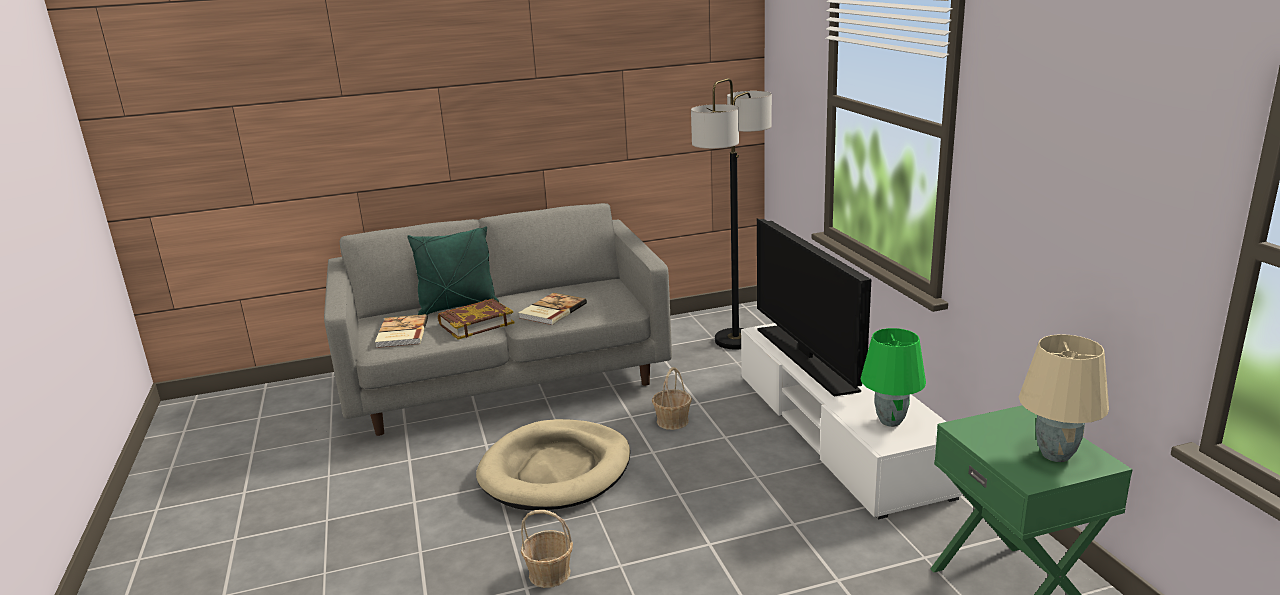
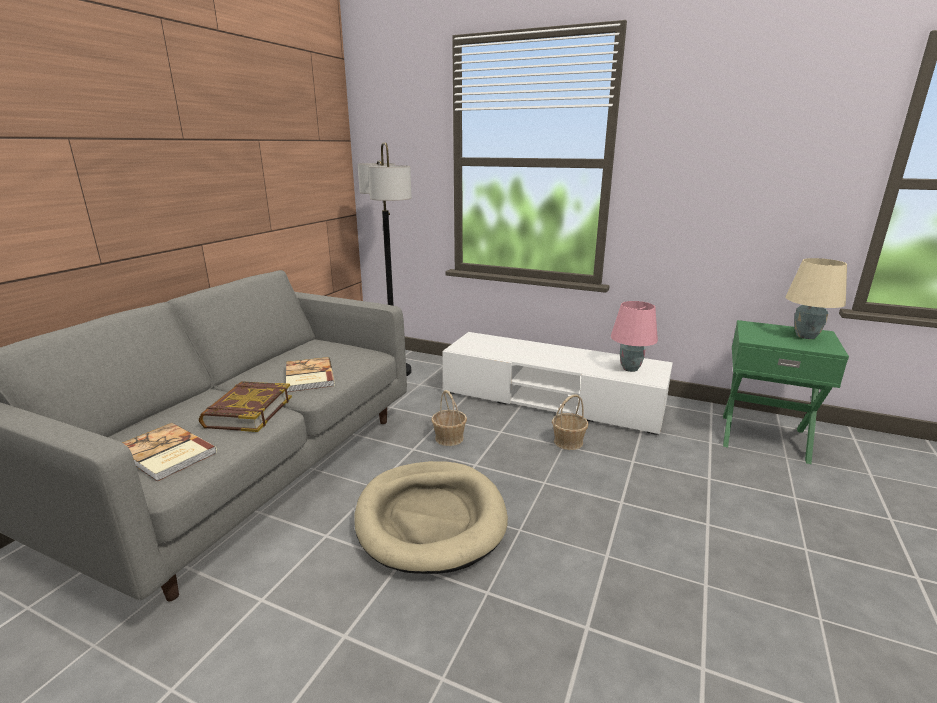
camera: 50 degrees left, 0 degrees up
(458, 307) = (190, 405): green pillow -> none
(550, 574) = (580, 601): basket -> basket (568, 442)
(807, 359) = (519, 354): television -> none
(890, 421) = (629, 368): green table lamp -> pink table lamp

